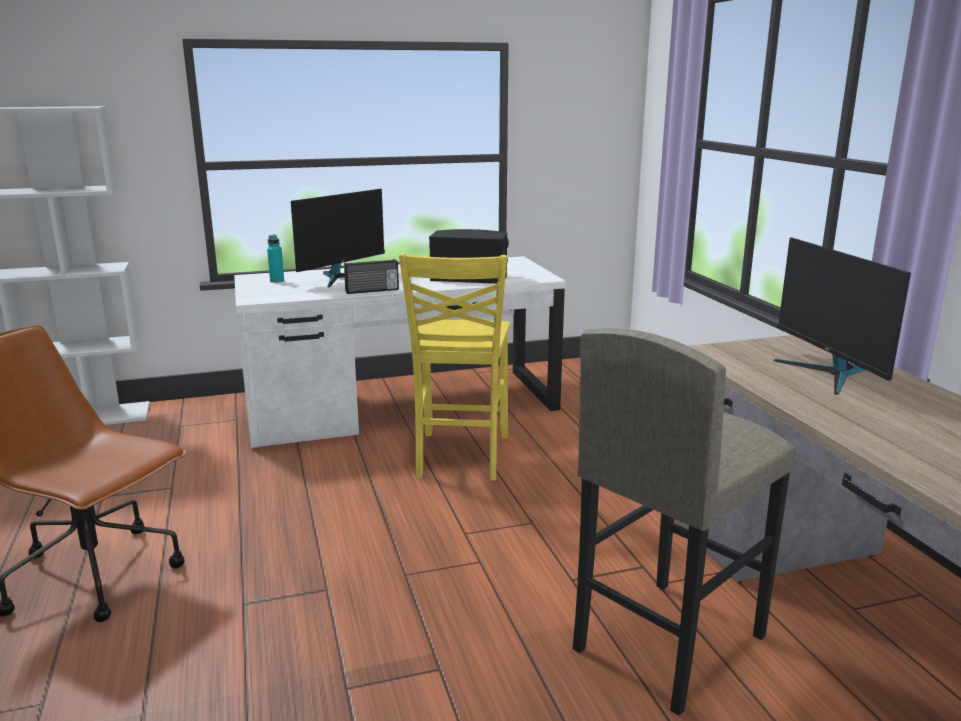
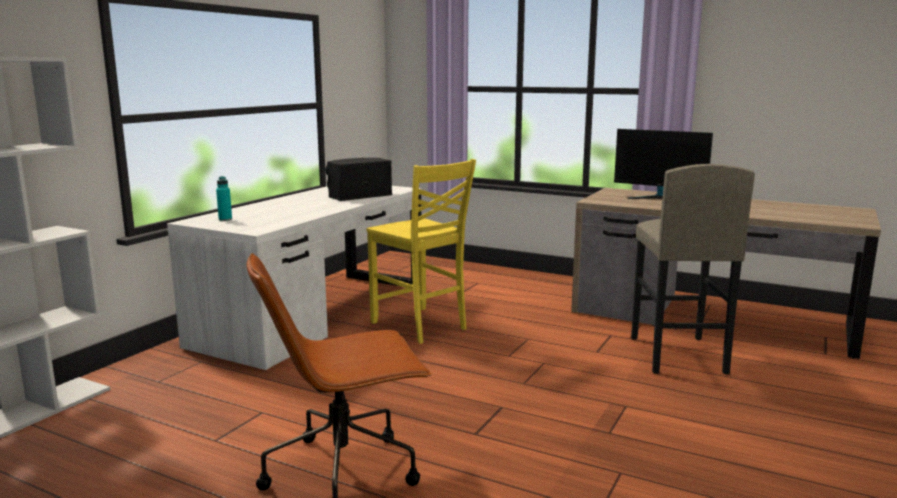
camera: 45 degrees left, 5 degrees down
(341, 277) = (269, 209): monitor -> none
(372, 291) = (324, 211): radio -> none

